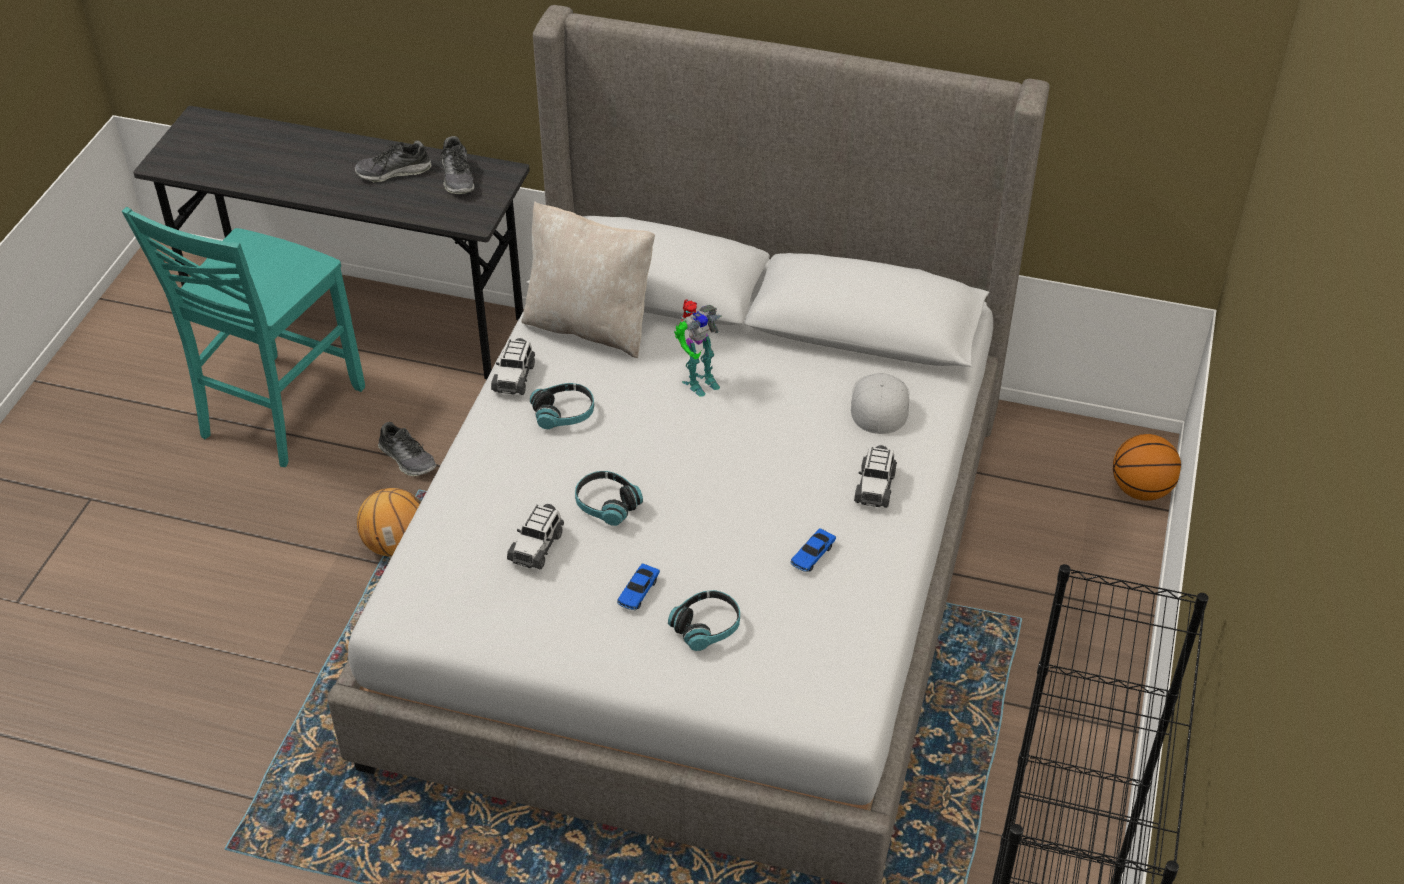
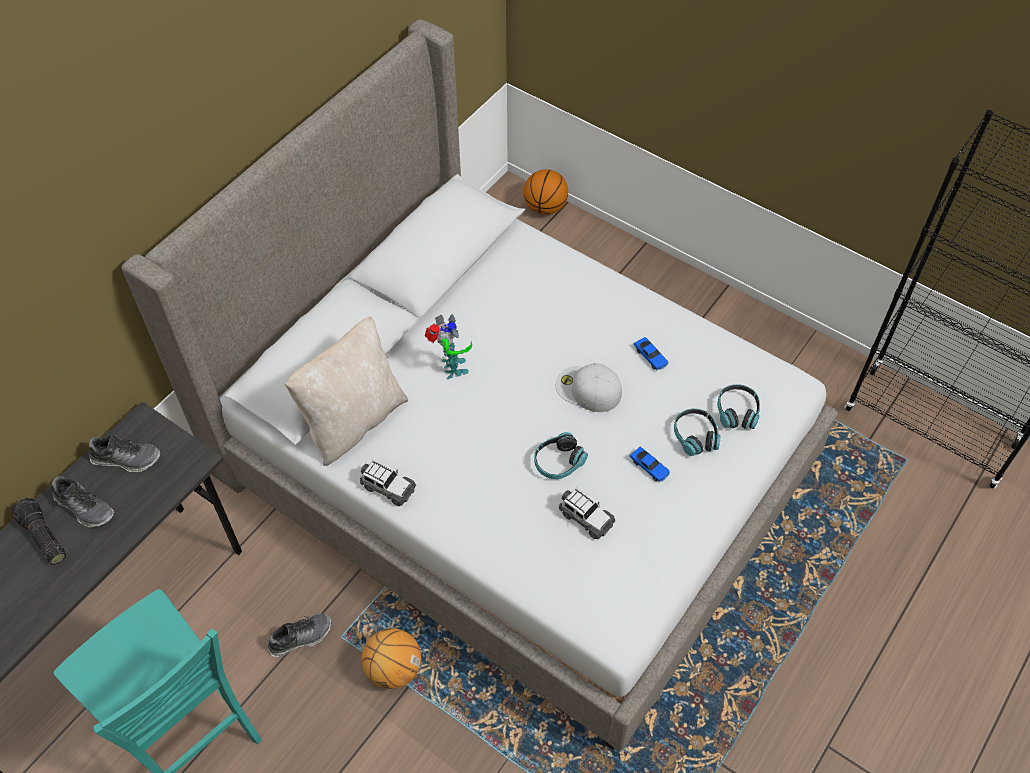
camera: 70 degrees left, 10 degrees up
(353, 159) = (42, 537): none -> flashlight
(394, 172) = (85, 507): shoe -> shoe turned 60 degrees counterclockwise
(564, 413) = (447, 464): headphones -> headphones (737, 412)
(875, 486) = (601, 302): toy car -> none
(879, 403) = (522, 273): white cap -> white cap (587, 389)

